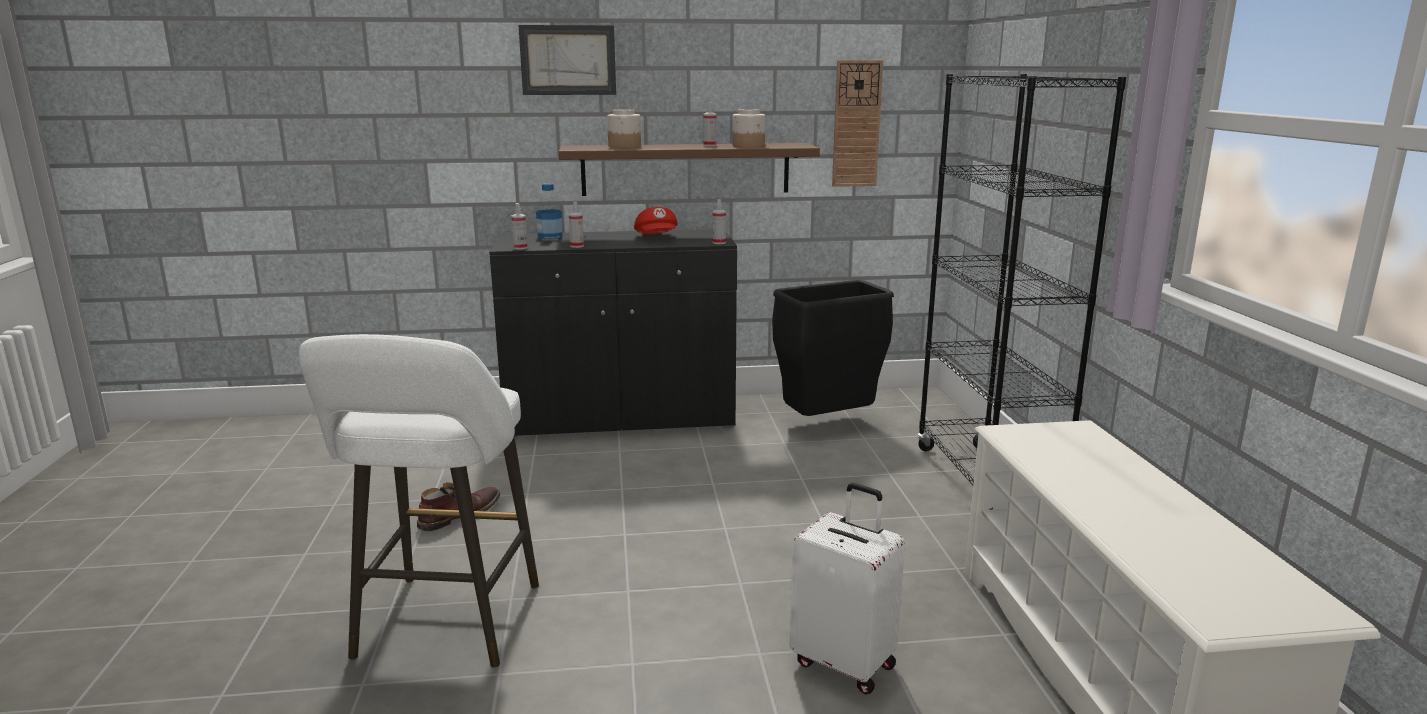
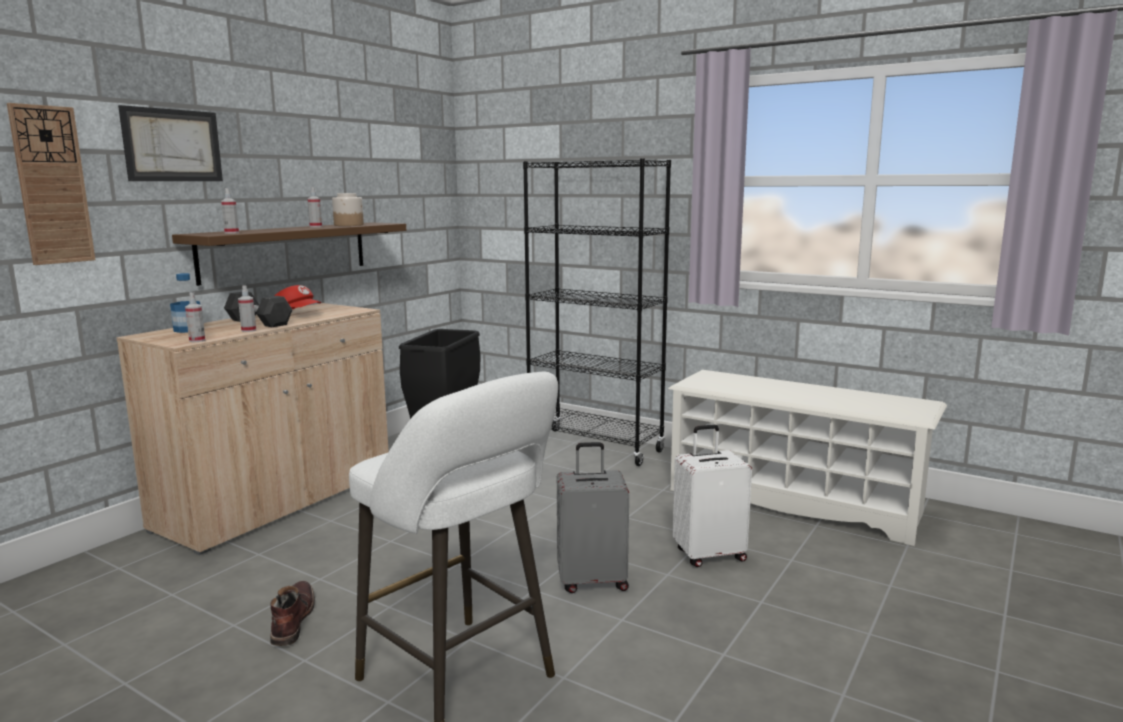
camera: 50 degrees left, 5 degrees down
(610, 239) = (259, 322): none -> black dumbbell
(620, 418) = (278, 501): black cabinet -> beige cabinet
(625, 146) = (247, 231): jar -> none
(685, 614) = (592, 580): none -> grey suitcase
(719, 242) = (360, 310): spray bottle -> spray bottle (231, 233)
(856, 124) = (401, 205): wall clock -> wall clock (52, 185)

